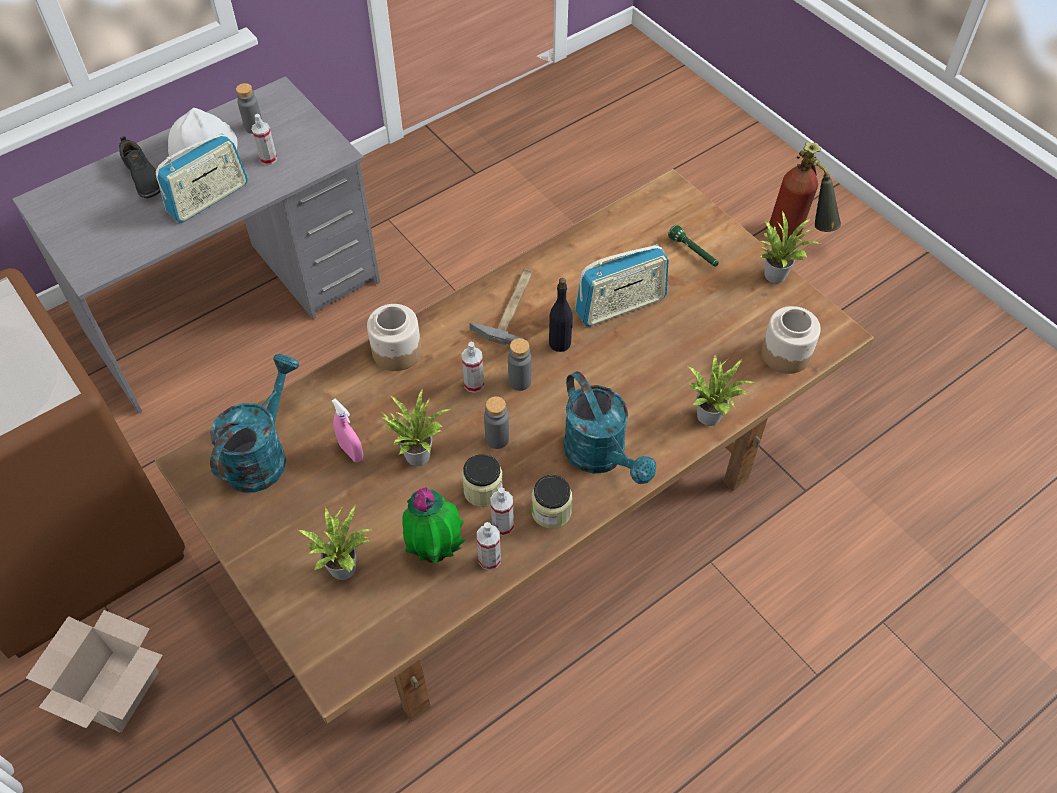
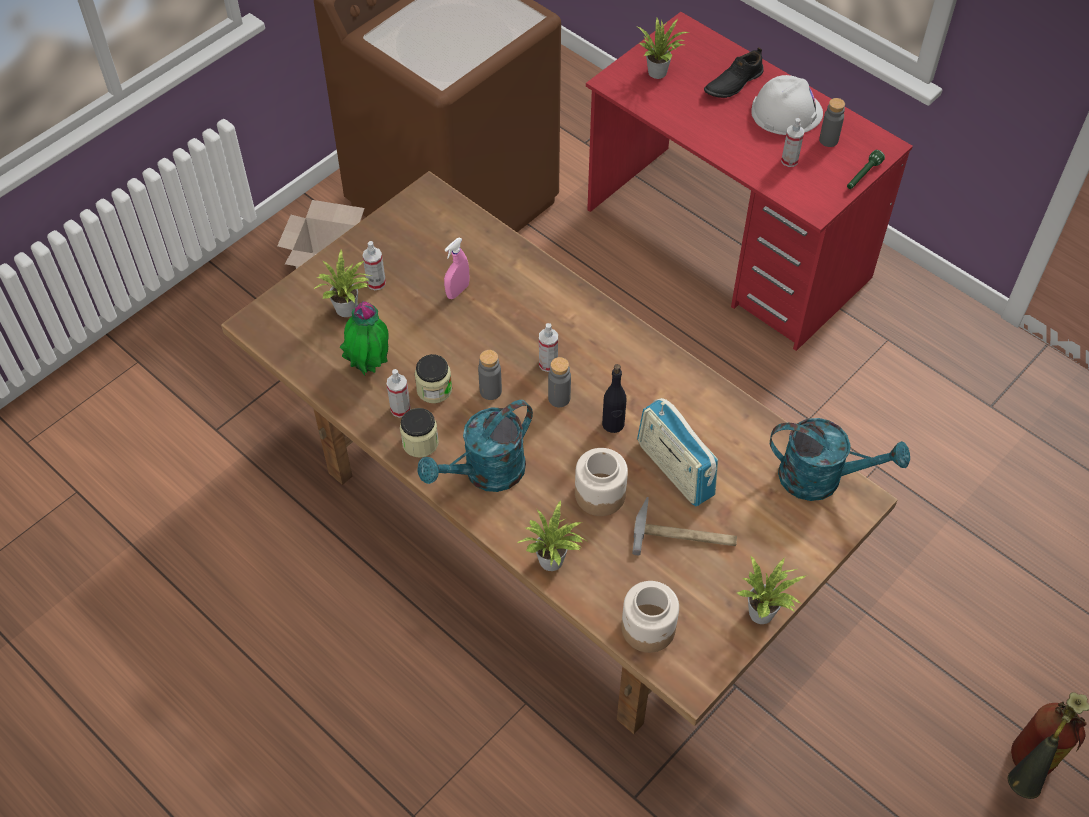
camera: 80 degrees right, 0 degrees up
(209, 199) = (723, 132): radio -> none
(235, 307) = (726, 245): grey desk -> red desk
(262, 454) = (445, 234): turquoise watering can -> turquoise watering can (822, 478)
(396, 351) = (572, 300): jar -> jar (600, 494)
(416, 453) = (465, 335): potted plant -> potted plant (659, 71)
(489, 559) = (366, 405): spray bottle -> spray bottle (376, 283)
(510, 307) = (648, 377): hammer -> hammer (685, 534)
(693, 252) = (771, 530): green flashlight -> green flashlight (862, 176)

